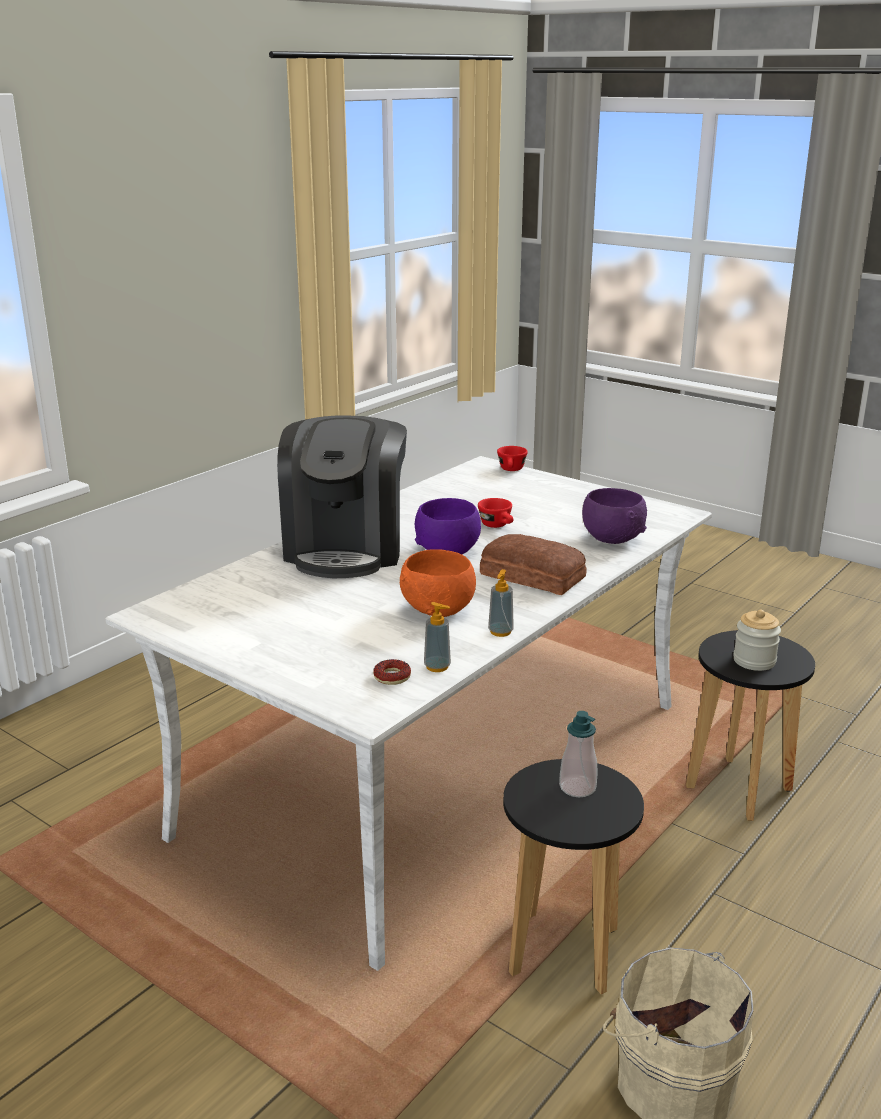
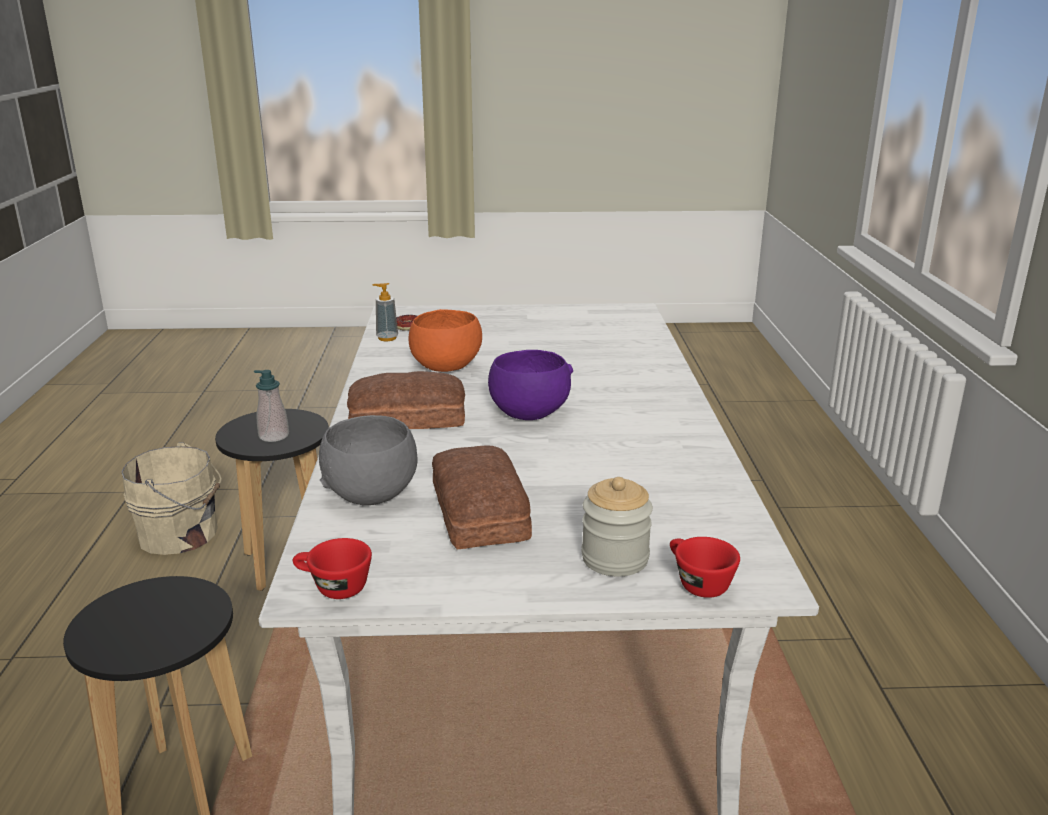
camera: 140 degrees right, 0 degrees up
(346, 549) = (623, 386): coffee machine -> none
(498, 526) = (533, 463): red cup -> red cup (333, 588)
(500, 632) = (372, 368): soap dispenser -> none
(565, 515) = (477, 512): none -> bread
(612, 539) = (372, 495): purple bowl -> grey bowl
(754, 661) = (151, 610): jar -> jar (615, 558)

